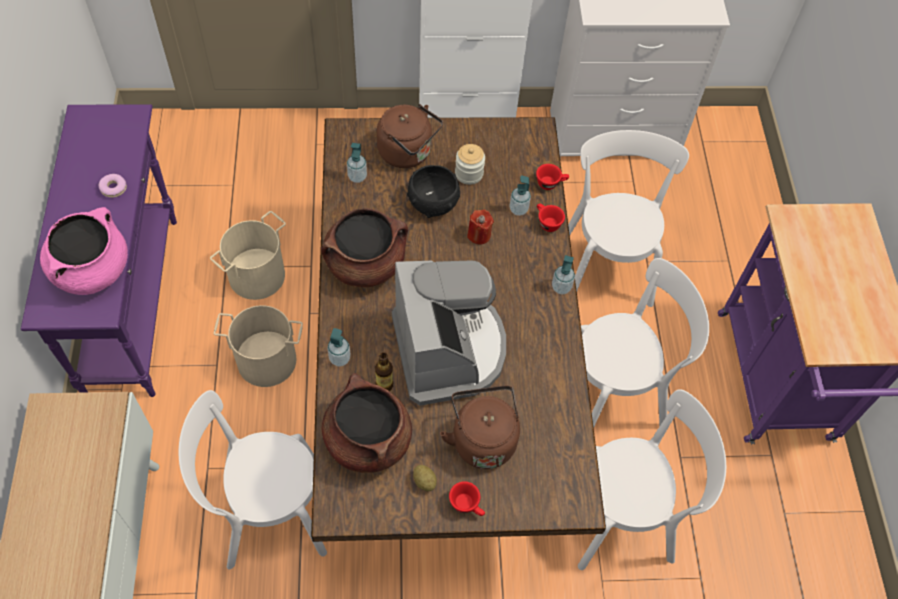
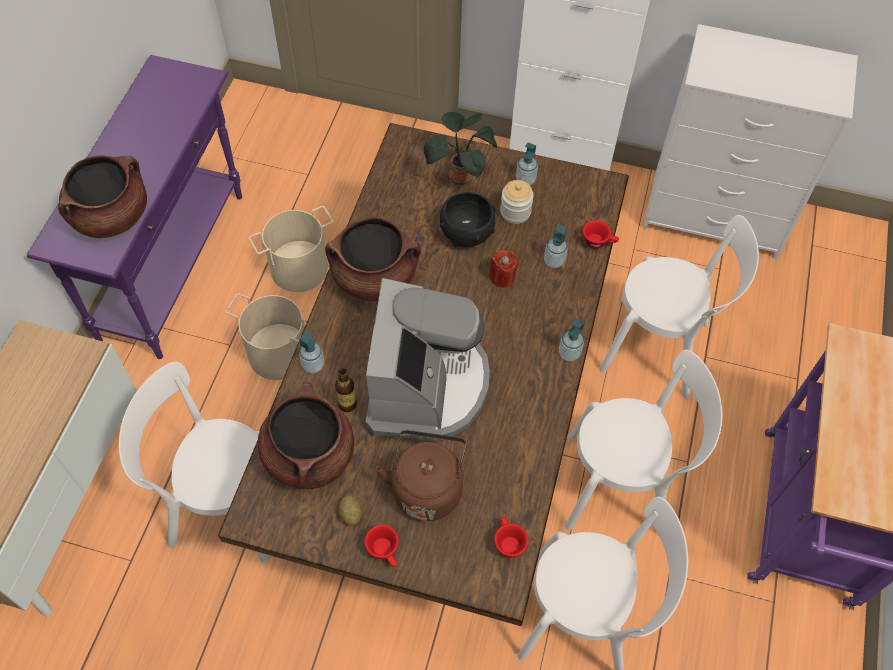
camera: 20 degrees right, 0 degrees up
(92, 270) = (111, 216): pink cooking pot -> brown cooking pot
(113, 188) = (161, 143): donut -> none
(357, 177) = (400, 188): soap dispenser -> soap dispenser (525, 180)
(408, 153) = (460, 176): brown kettle -> potted plant
(546, 222) = (579, 282): red cup -> red cup (507, 542)
(607, 264) = (660, 348): white chair -> white chair turned 90 degrees clockwise

